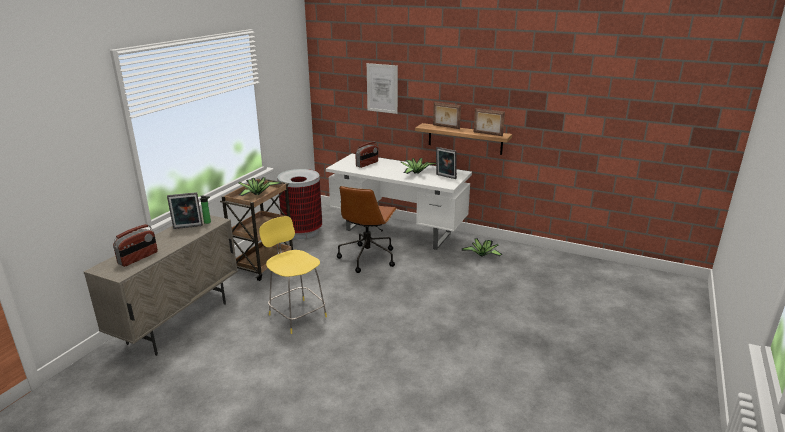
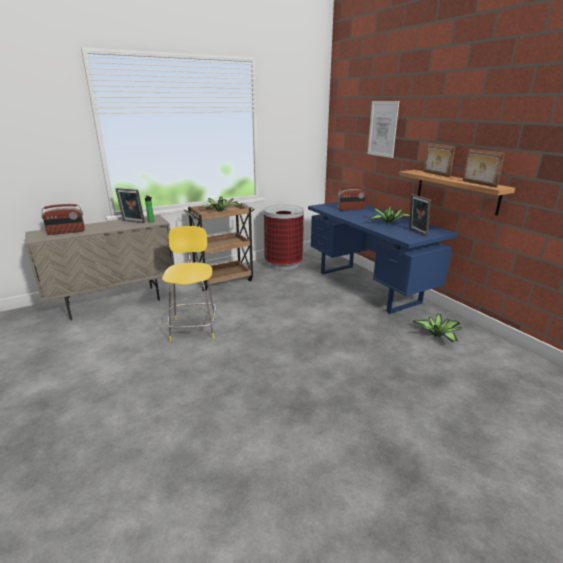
camera: 35 degrees right, 0 degrees up
(368, 257) = (312, 300): brown office chair -> none
(398, 232) = (368, 287): white desk -> blue desk

